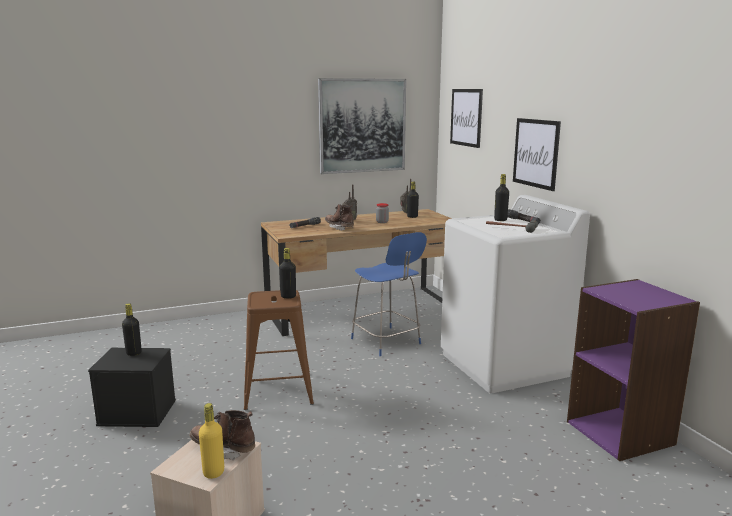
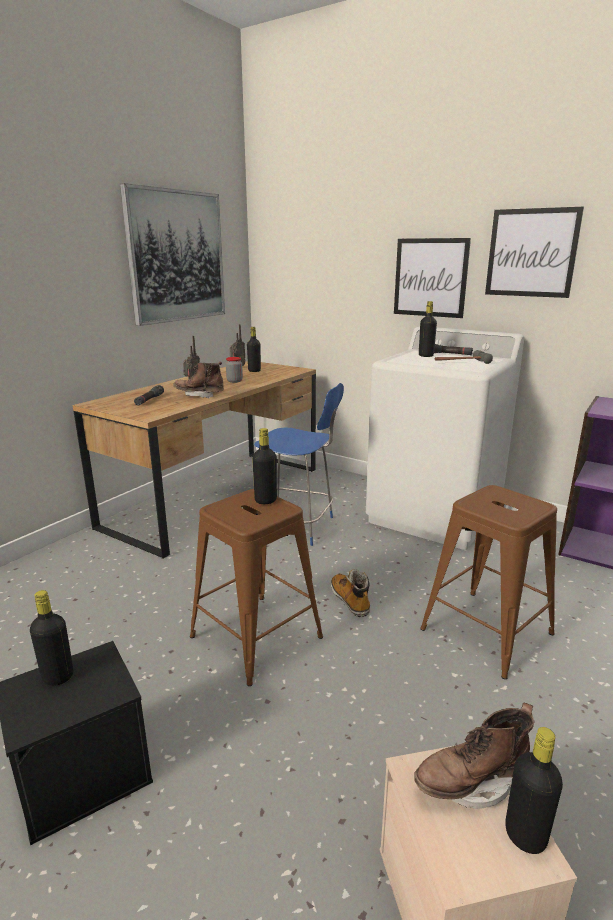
camera: 35 degrees left, 5 degrees up
(213, 472) = (525, 835): yellow bottle -> black bottle
(357, 393) = (350, 600): none -> boot
(419, 440) = (486, 631): none -> brown stool
(466, 117) = (303, 244): picture -> picture (531, 253)

